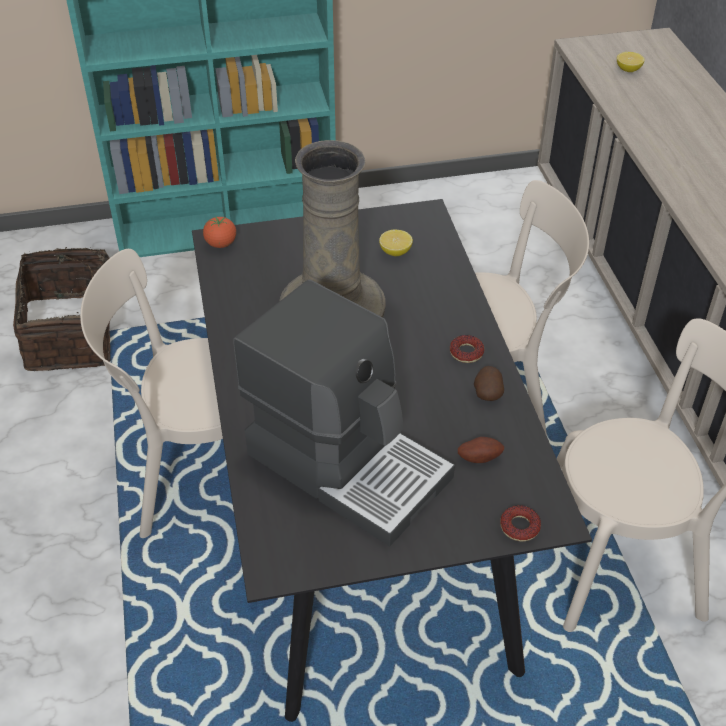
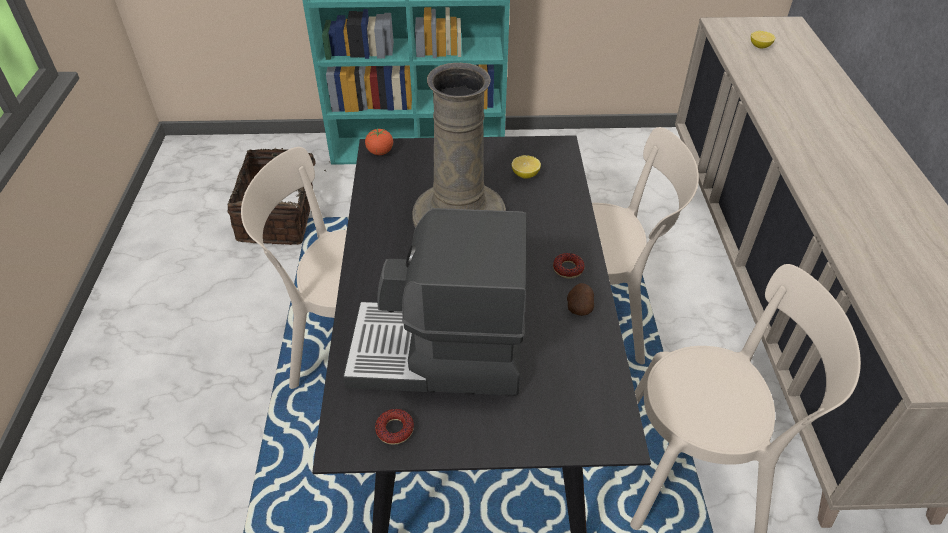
camera: 10 degrees right, 0 degrees up
(348, 463) = (438, 355): coffee machine -> coffee machine turned 135 degrees clockwise
(479, 457) = (559, 366): potato -> none
(519, 526) = (583, 439): donut -> donut (395, 429)

